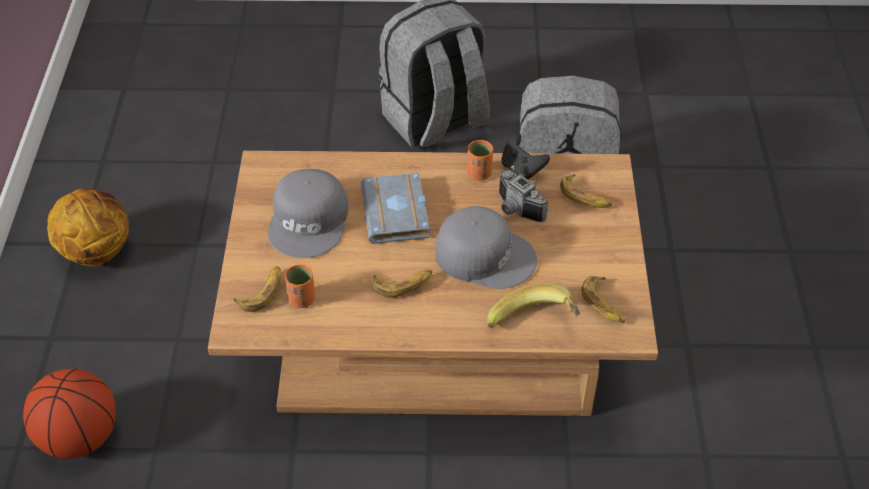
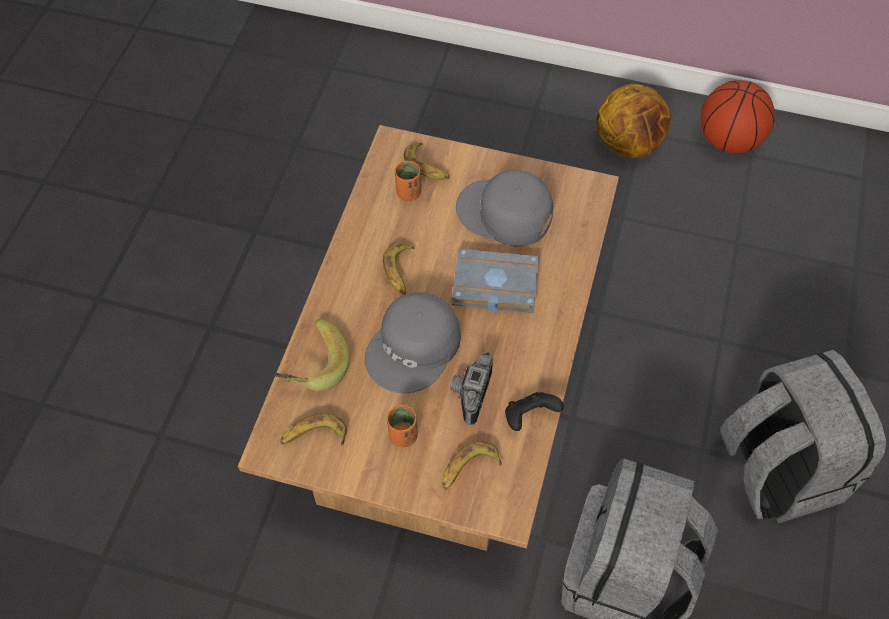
camera: 105 degrees right, 10 degrees up
(80, 438) = (427, 124): basketball -> basketball (728, 141)
(479, 174) = (532, 373): orange cup -> orange cup (403, 436)
(515, 210) = (468, 393): camera -> camera turned 45 degrees counterclockwise

